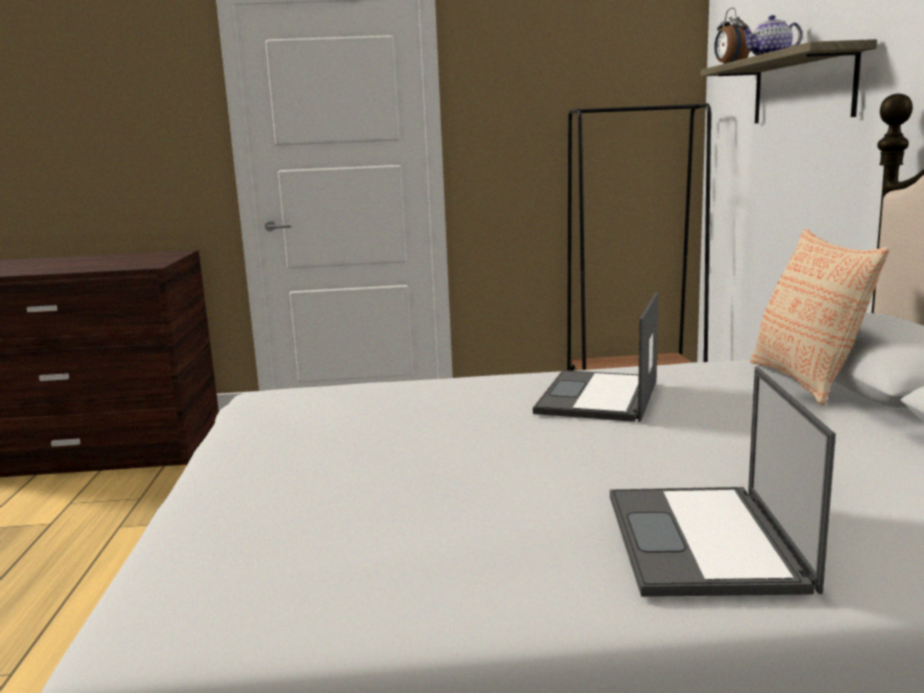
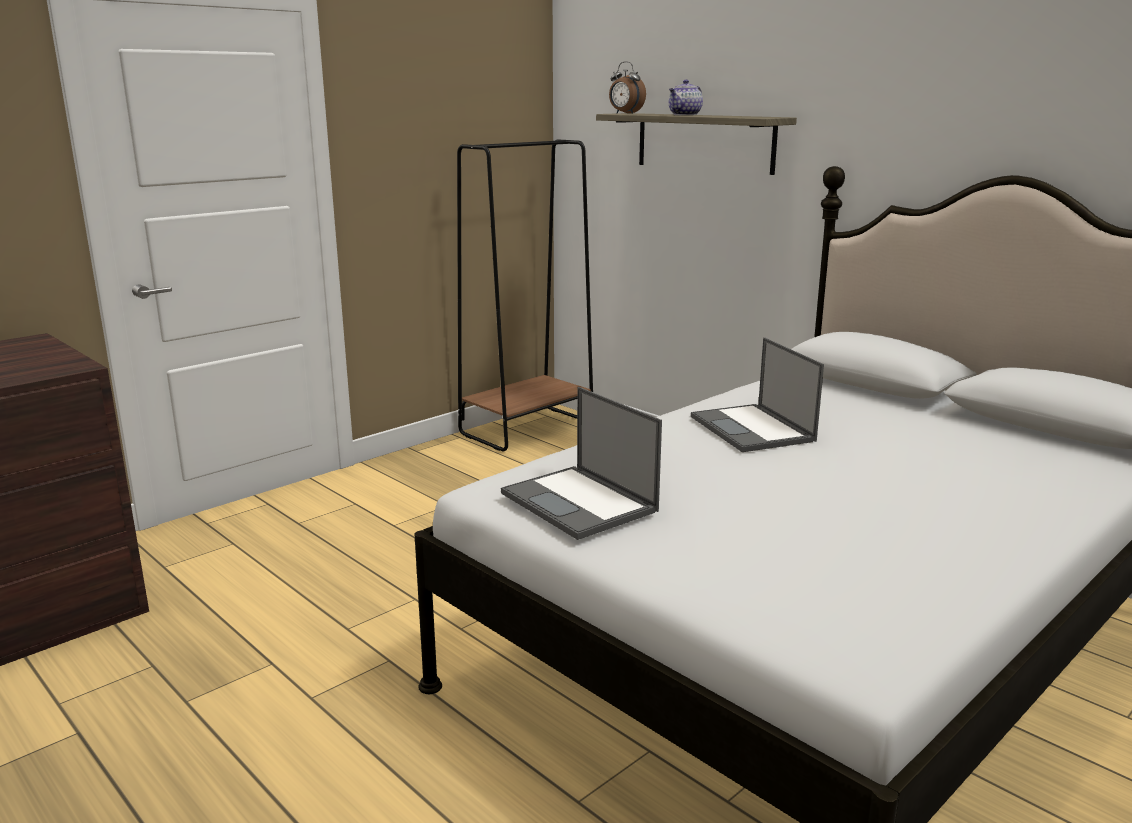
camera: 40 degrees left, 5 degrees up
(705, 541) = (994, 505): laptop -> laptop (580, 502)
(805, 382) = (836, 389): beige pillow -> none

